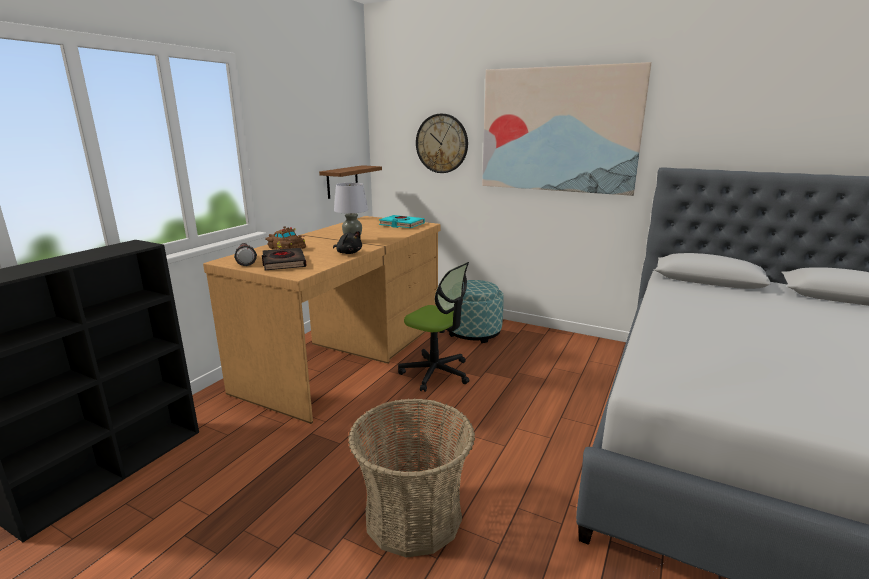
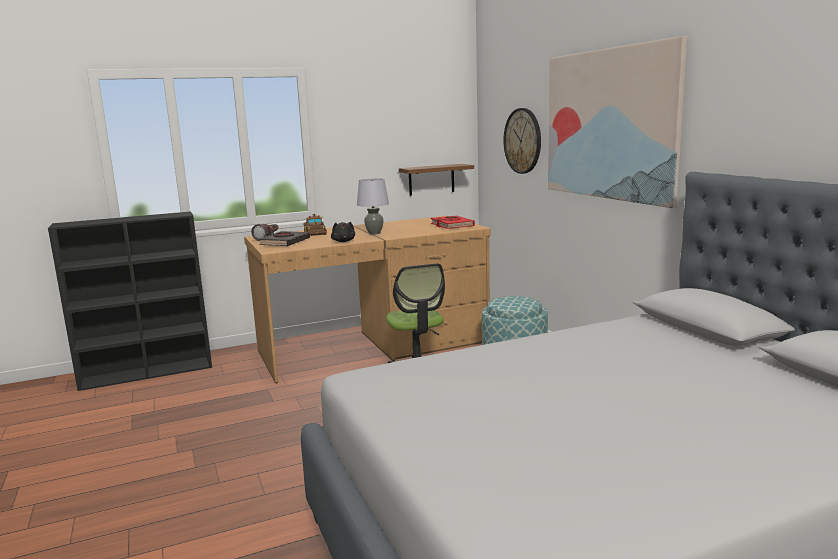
camera: 40 degrees right, 5 degrees down
(401, 225) = (452, 225): turquoise book -> red book
(413, 516) = (243, 456): basket -> none

